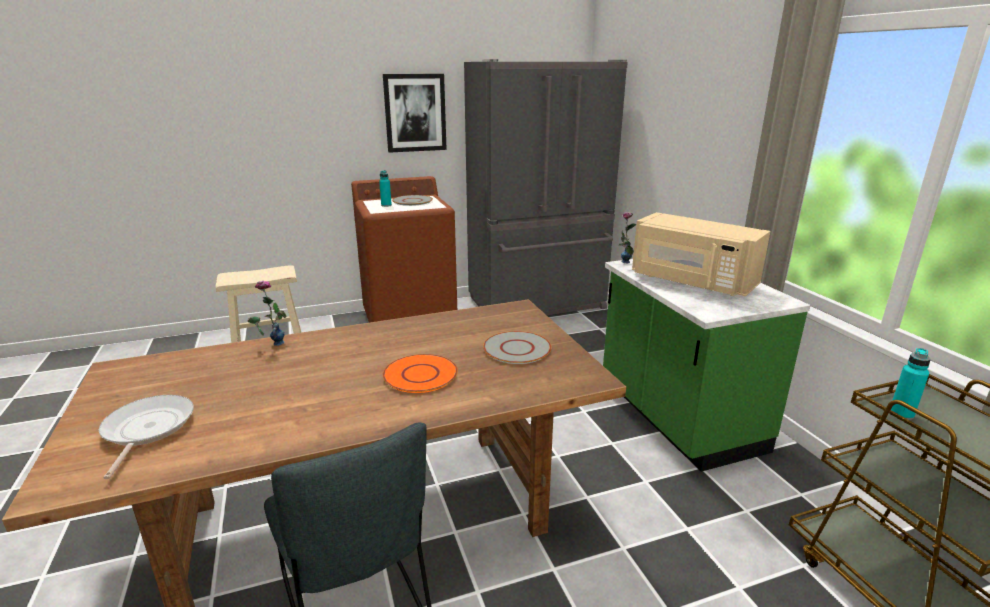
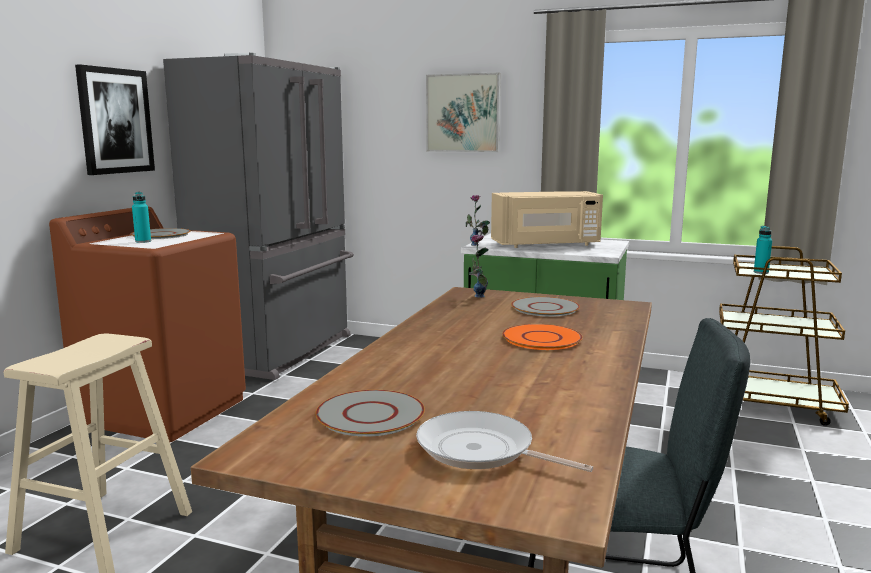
camera: 50 degrees left, 10 degrees down
(192, 376) = (370, 415): none -> grey plate
(270, 344) = (356, 372): vase -> vase (477, 298)
(707, 114) = (463, 113): none -> picture

